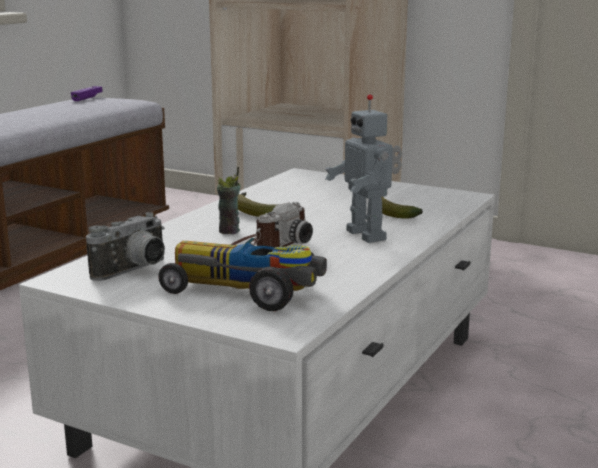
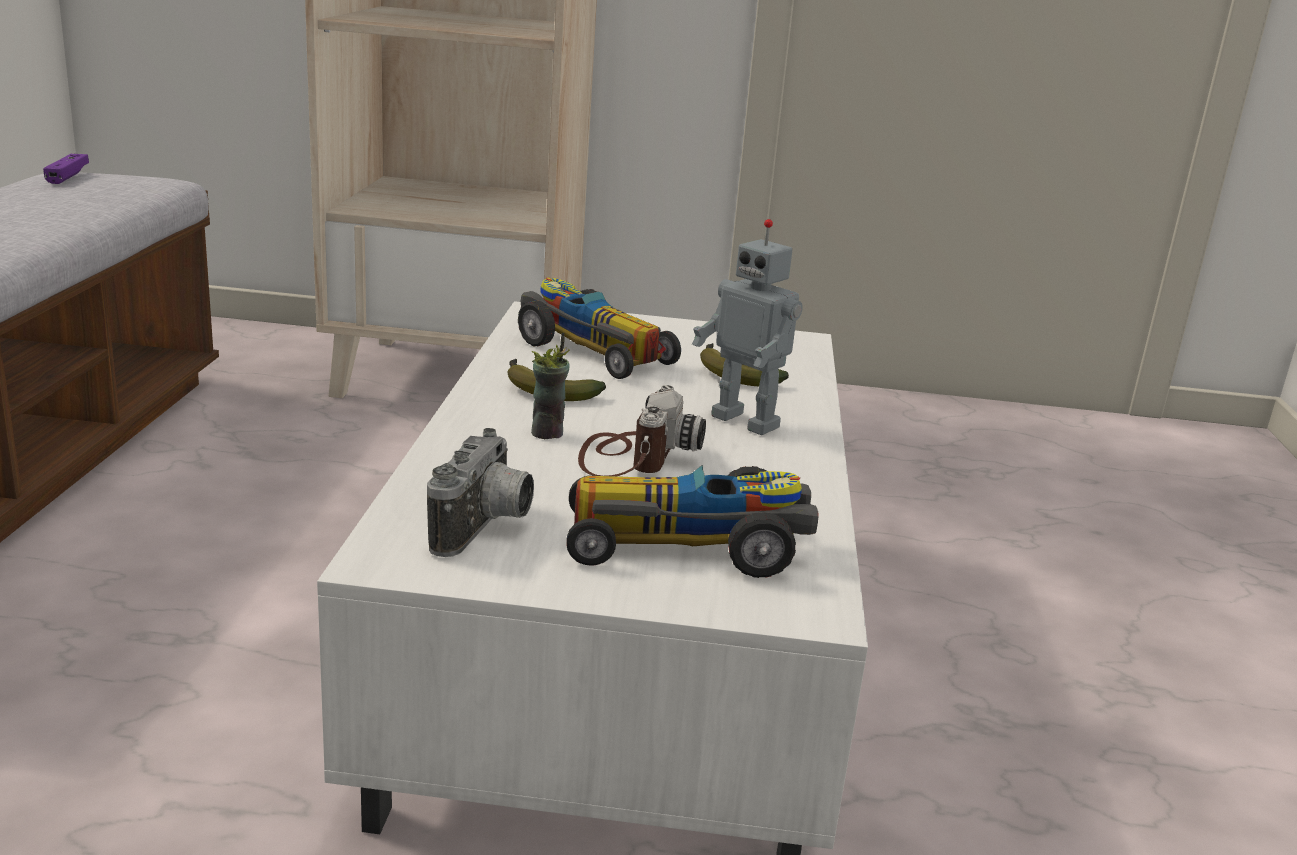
camera: 25 degrees left, 5 degrees up
(311, 193) = (591, 350): none -> toy car

